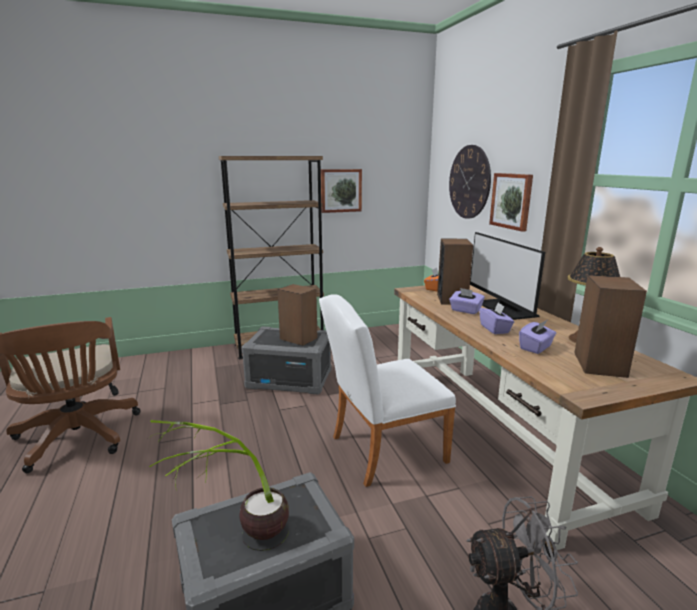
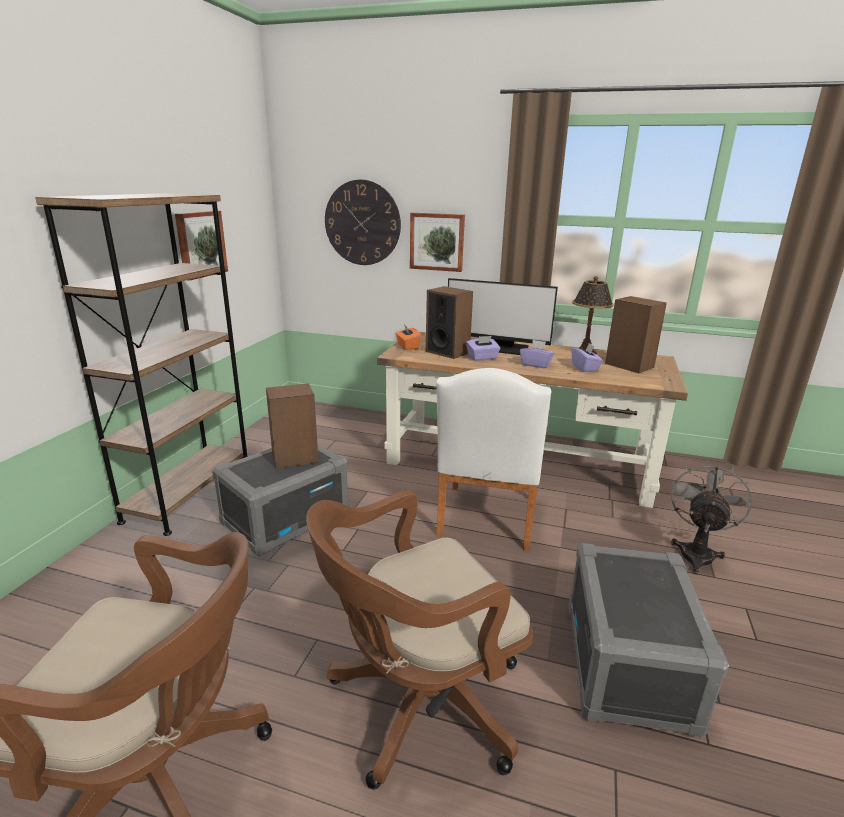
camera: 55 degrees left, 5 degrees up
(160, 494) = (417, 704): none -> brown office chair
(238, 544) = (662, 615): potted plant -> none

